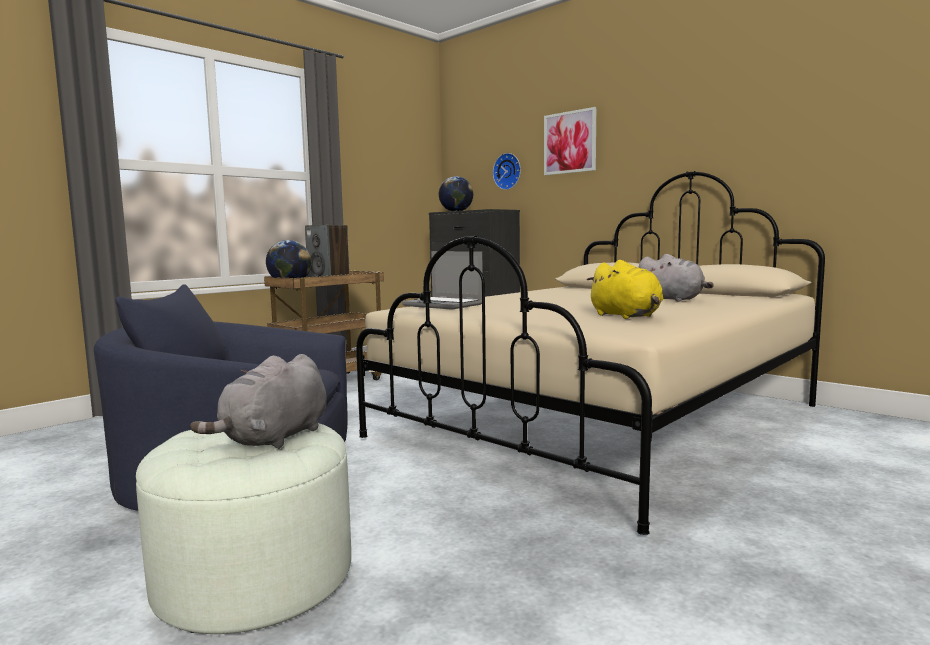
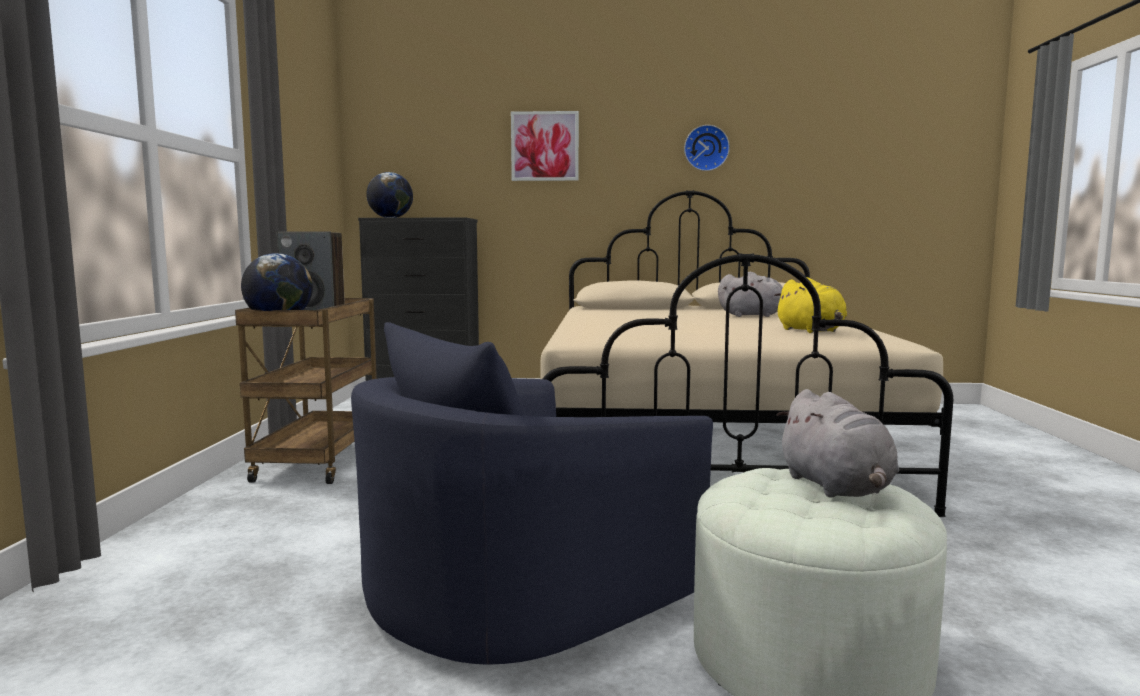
camera: 40 degrees left, 0 degrees up
(444, 305) = (595, 333): laptop -> none
(508, 171) = (456, 172): wall clock -> wall clock (706, 148)
(626, 316) = (811, 331): yellow plush toy -> yellow plush toy turned 45 degrees clockwise

